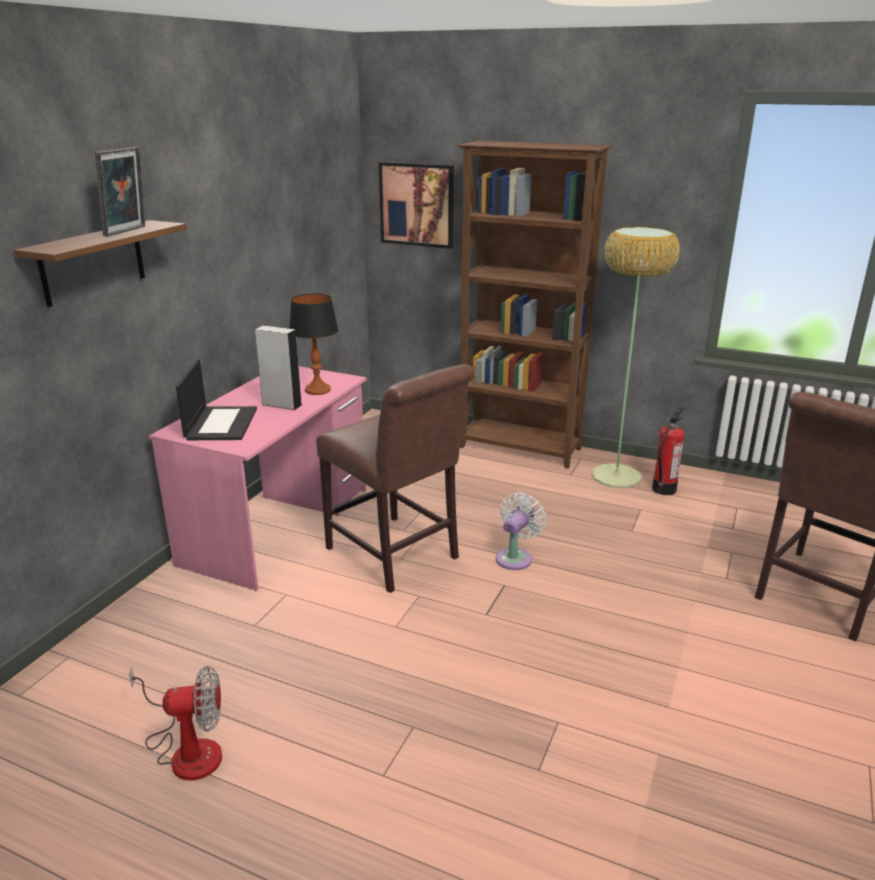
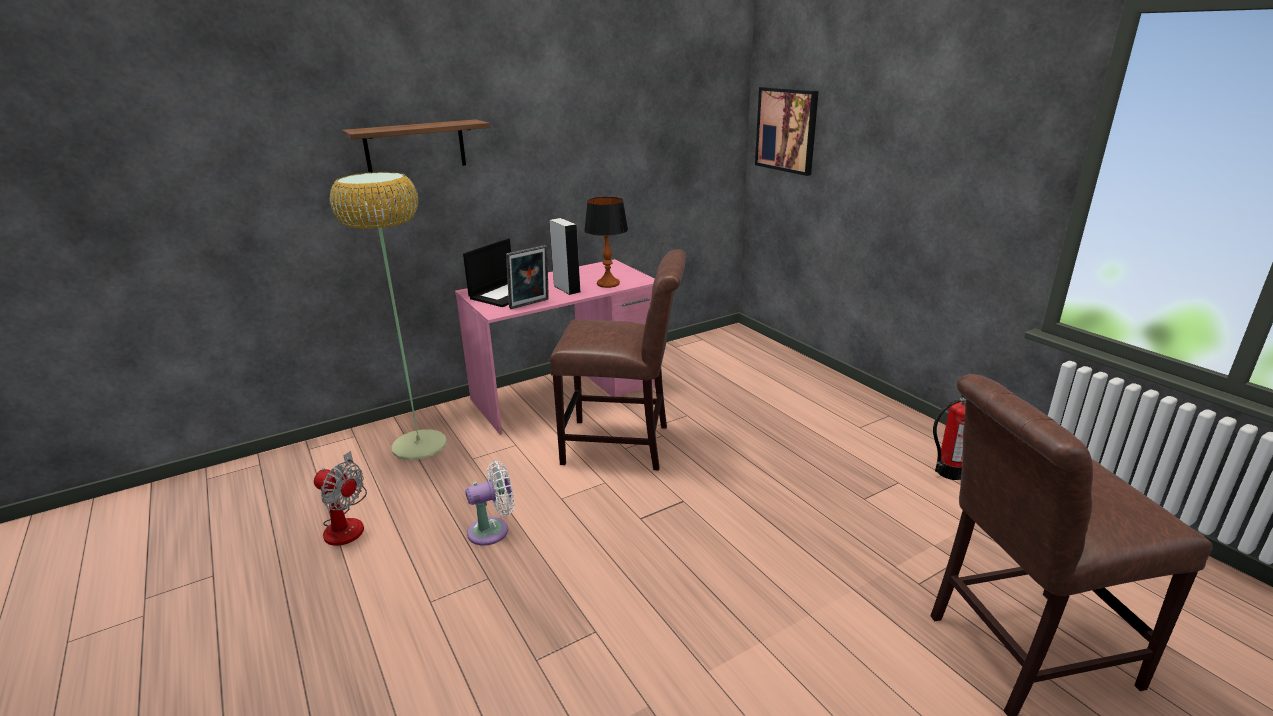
camera: 35 degrees right, 0 degrees up
(128, 231) = (436, 124): picture frame -> picture frame (530, 304)
(396, 556) = (623, 445): brown chair -> brown chair turned 75 degrees counterclockwise
(515, 557) = (720, 481): white fan -> white fan (493, 530)
(520, 449) = (836, 390): brown bookcase -> none
(616, 476) = (909, 443): floor lamp -> floor lamp (419, 445)

